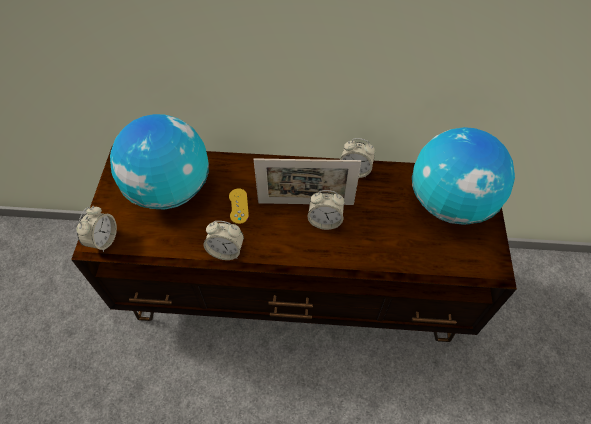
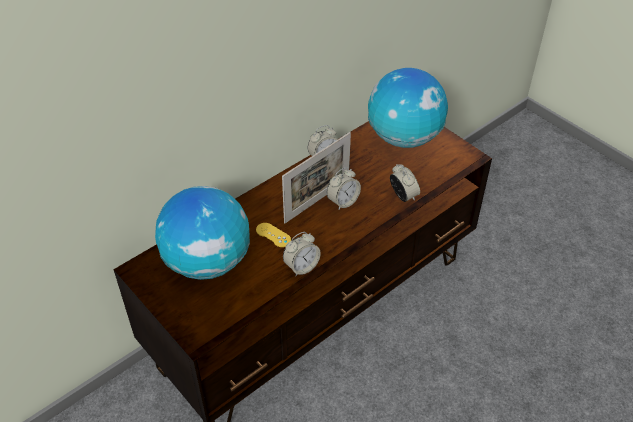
camera: 45 degrees left, 10 degrees down
(103, 240) = (201, 330): alarm clock -> alarm clock (403, 196)

